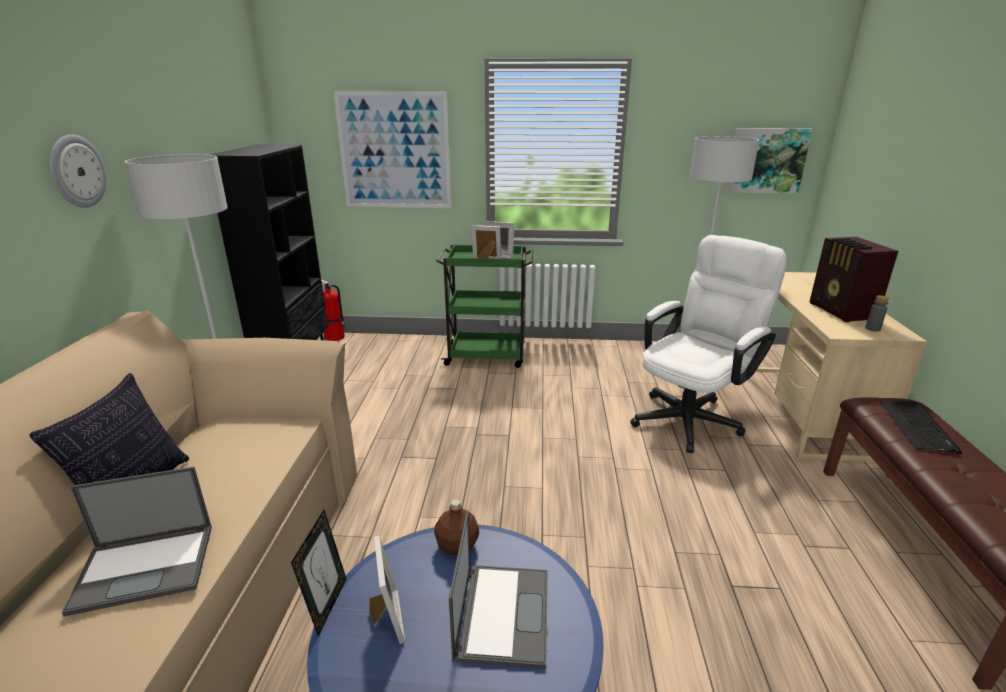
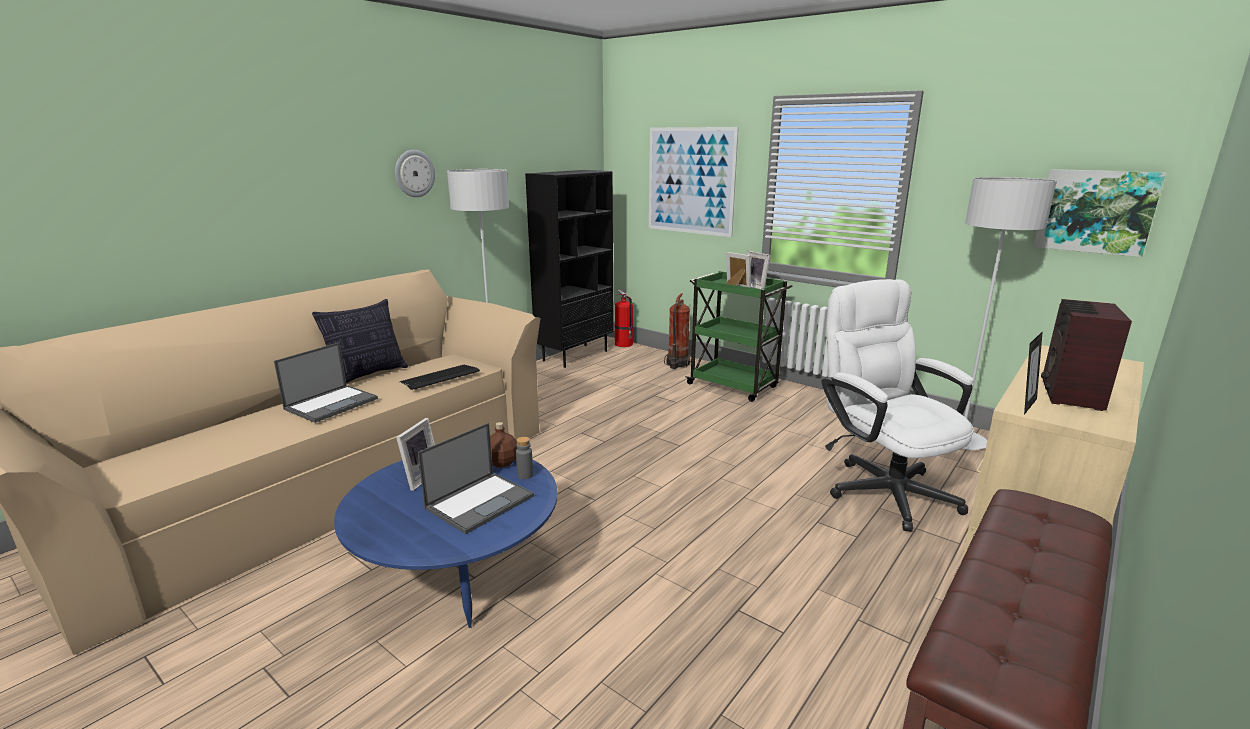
camera: 35 degrees right, 5 degrees down
(146, 566) = (332, 403): laptop -> laptop turned 75 degrees counterclockwise
(327, 605) = (400, 461): picture frame -> picture frame (1025, 405)
(412, 346) = (677, 364): none -> fire extinguisher
(692, 417) = (882, 487): white office chair -> white office chair turned 105 degrees counterclockwise
(872, 329) = (1077, 416): grey bottle -> grey bottle (525, 475)
(918, 427) = (1044, 531): keyboard -> keyboard (440, 377)

